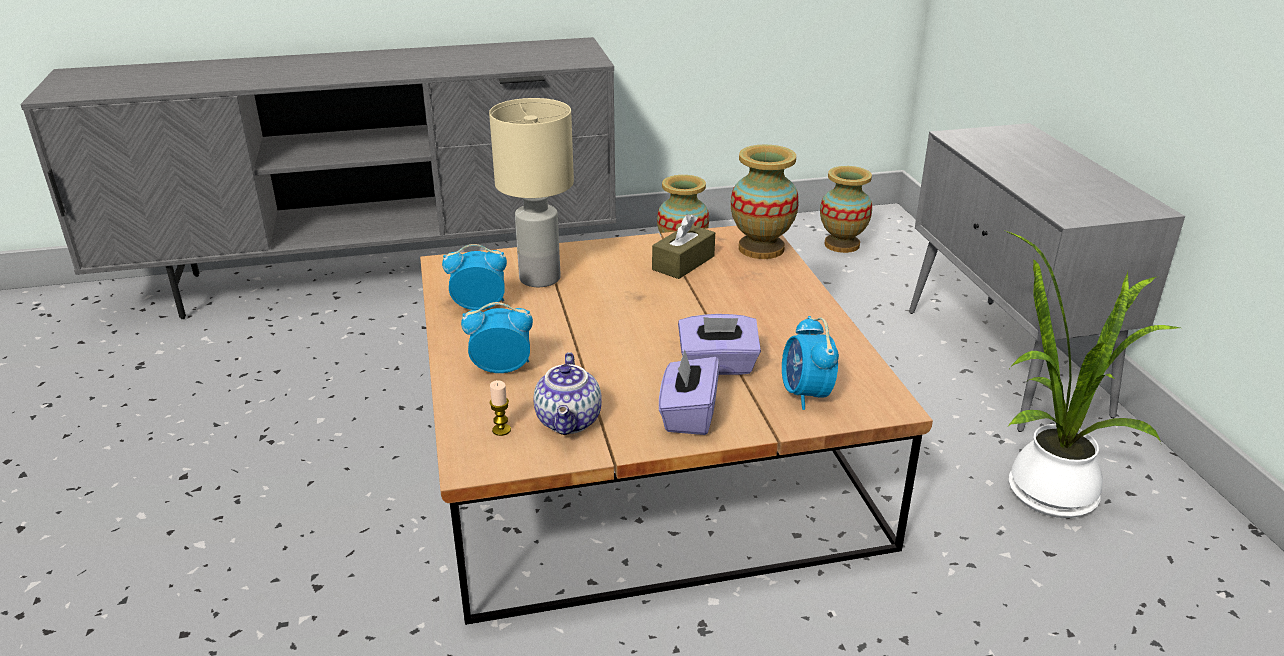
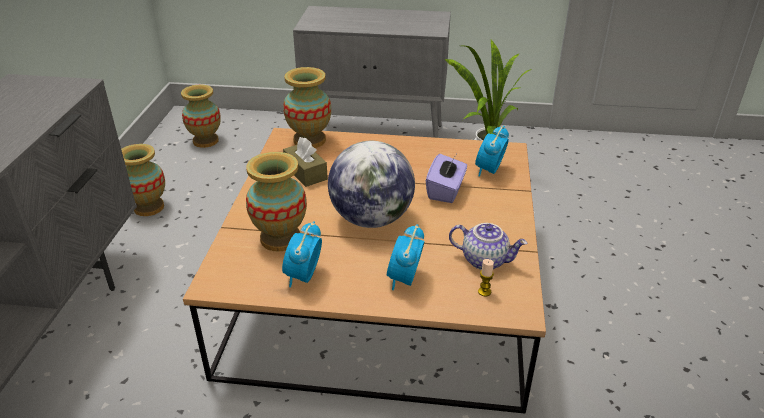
camera: 70 degrees left, 5 degrees up
(539, 279) = (280, 239): beige table lamp -> vase
(612, 324) = (371, 219): none -> globe
(688, 415) = (494, 213): purple tissue box -> none
(805, 395) = (489, 170): alarm clock -> alarm clock turned 105 degrees clockwise

